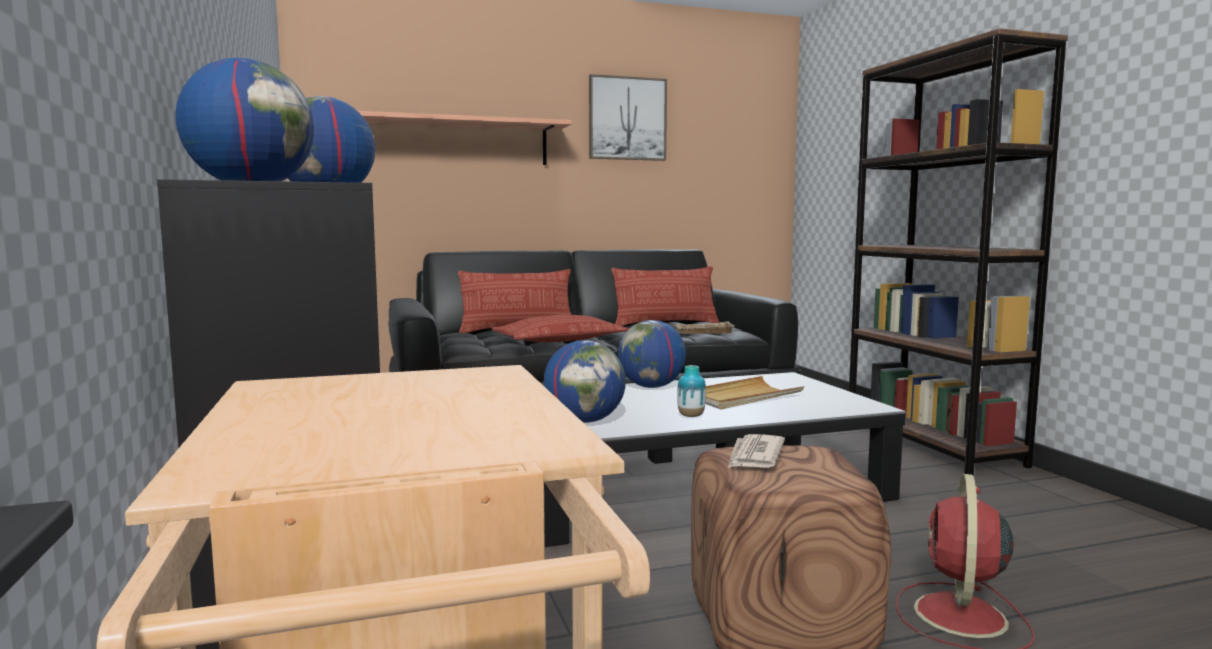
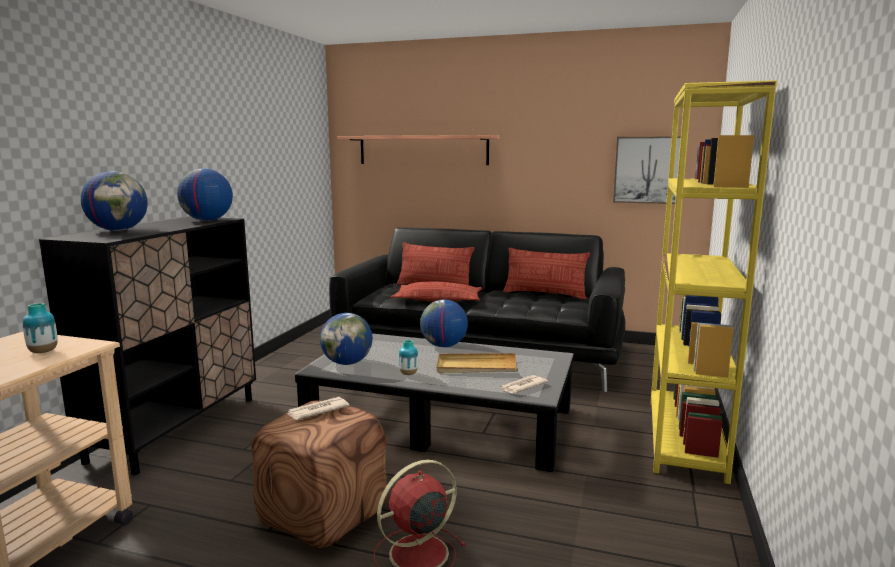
camera: 35 degrees right, 5 degrees up
(445, 389) = (43, 352): none -> vase
(627, 118) = (553, 127): picture -> picture (649, 170)
(703, 332) = (544, 307): beige tray -> none
(834, 403) = (522, 386): none -> newspaper
(931, 444) = (685, 439): brown bookcase -> yellow bookcase

